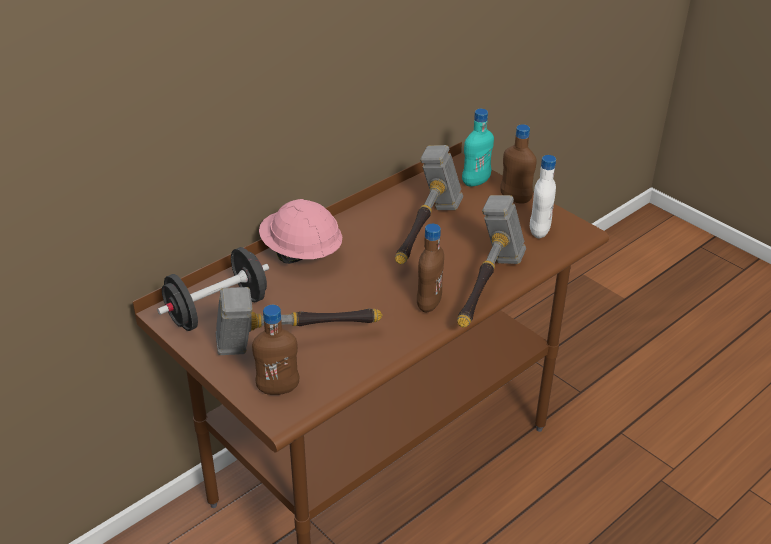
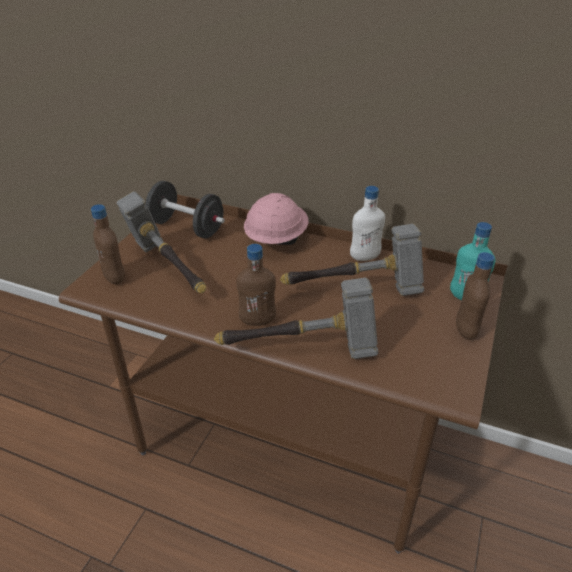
camera: 65 degrees right, 0 degrees up
(539, 231) = (427, 362): white bottle -> white bottle (364, 257)

